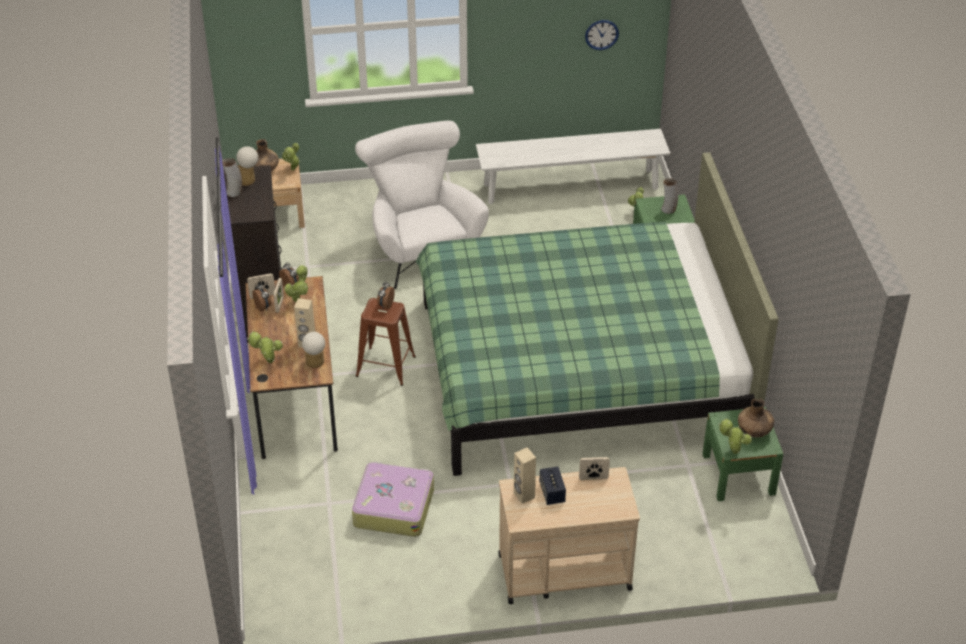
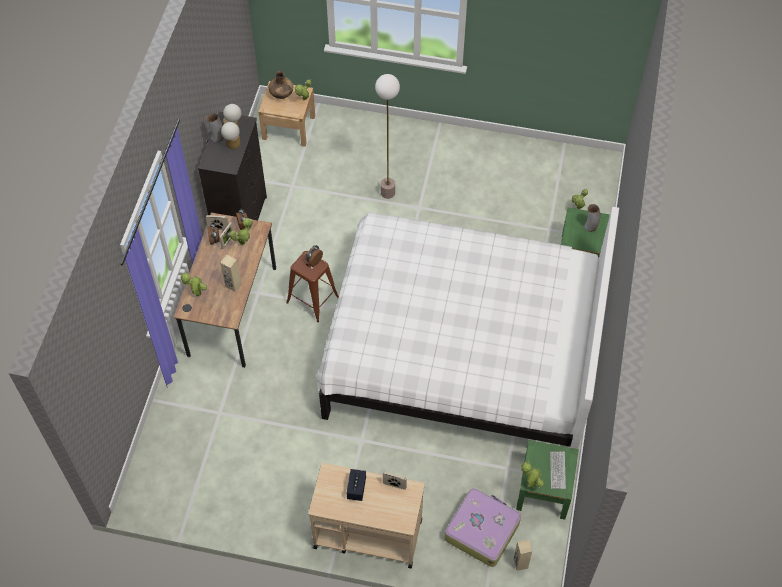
camera: 20 degrees right, 15 degrees up
(315, 363) = (231, 306): table lamp -> table lamp (232, 145)
(393, 507) = (265, 432): suitcase -> suitcase (482, 530)
(421, 247) = (388, 192): white armchair -> floor lamp
(524, 495) = (334, 483): beige speaker -> beige speaker (520, 563)
(570, 186) = (535, 165): white bench -> none
(580, 368) = (463, 349): green bed -> white bed
(601, 34) = (584, 54): wall clock -> none
(754, 431) = (557, 470): brown vase -> keyboard

